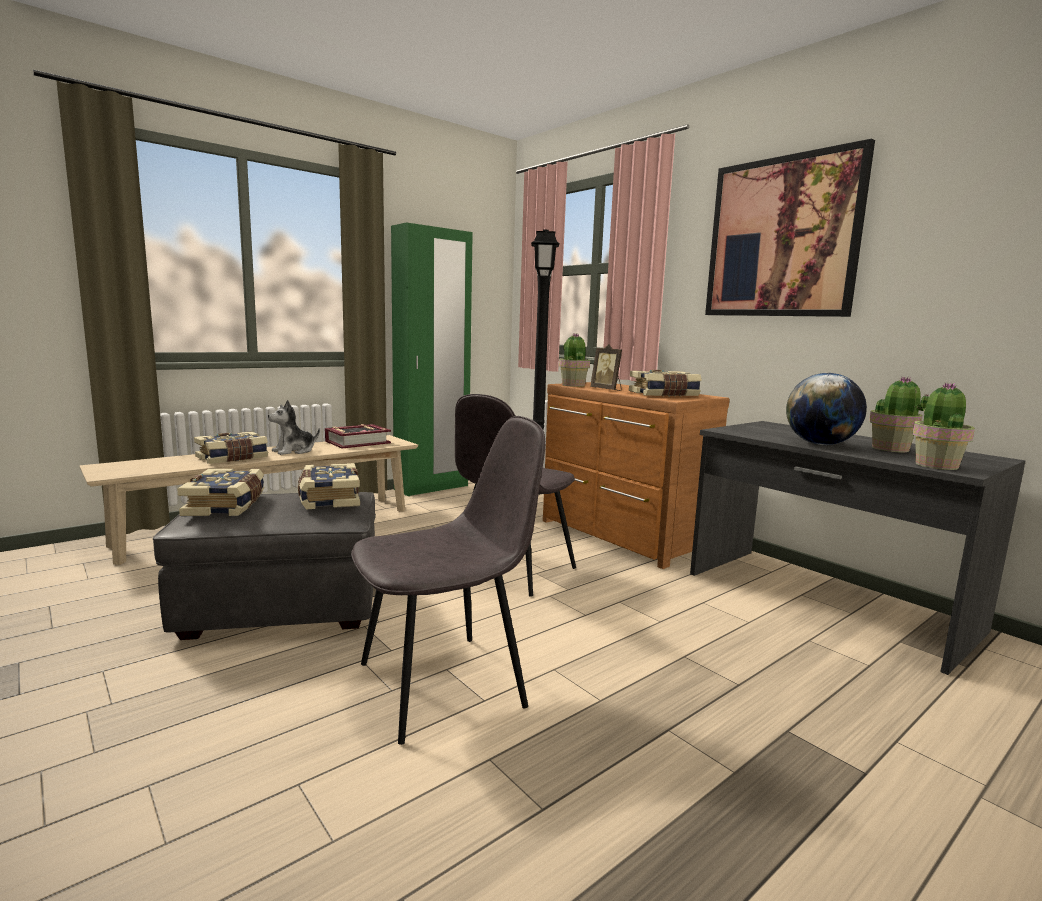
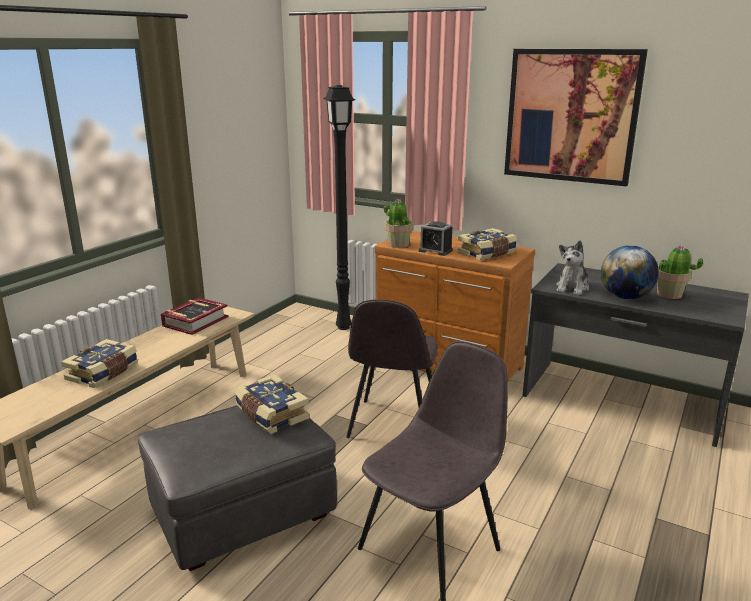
camera: 20 degrees left, 10 degrees up
(227, 506) = (195, 446): book -> none
(294, 451) = (150, 348): plush toy -> plush toy (572, 288)
(432, 488) = (246, 339): green wardrobe -> none
(607, 390) = (435, 251): picture frame -> alarm clock
(936, 465) = (709, 314): potted plant -> none

